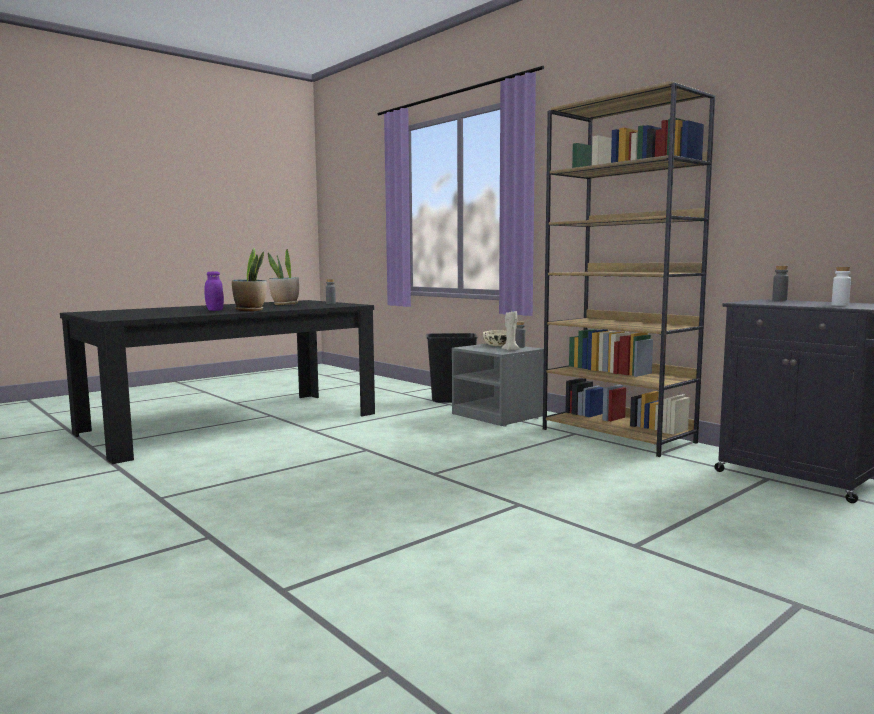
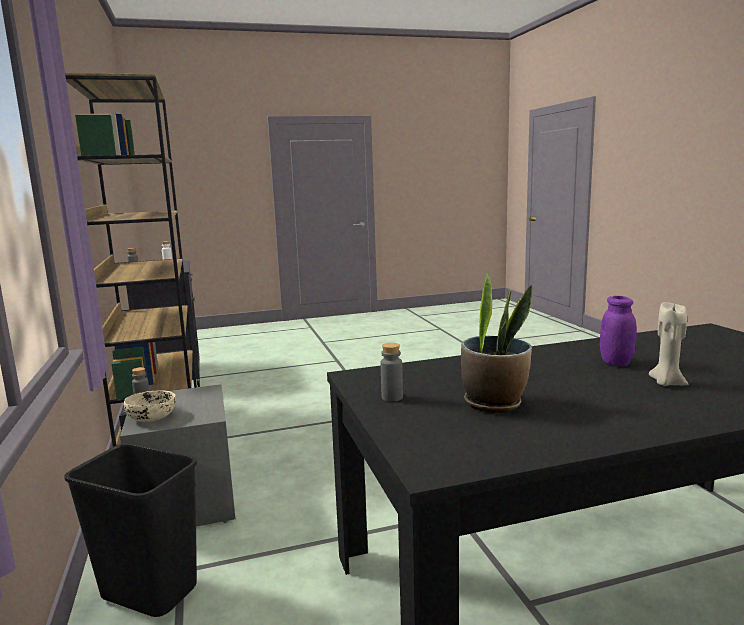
camera: 155 degrees left, 5 degrees up
(250, 310) = (551, 355): potted plant -> none
(510, 350) = (181, 395): beige candle -> beige candle (666, 383)

